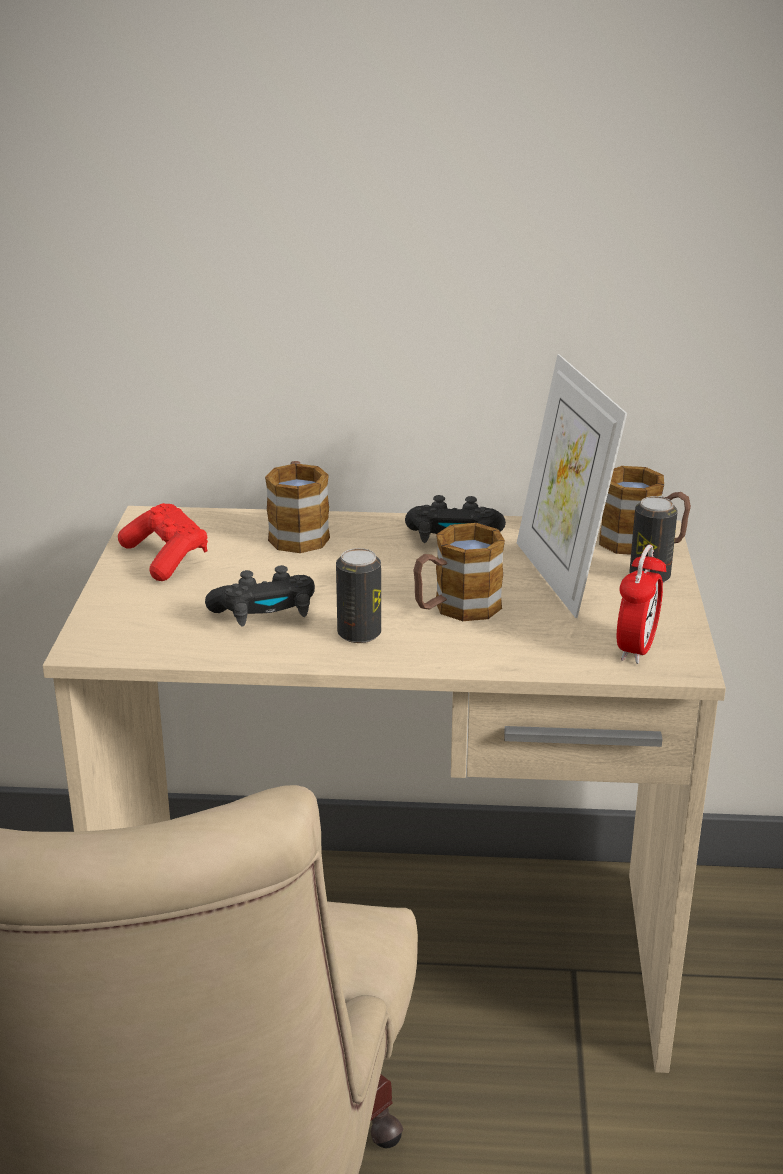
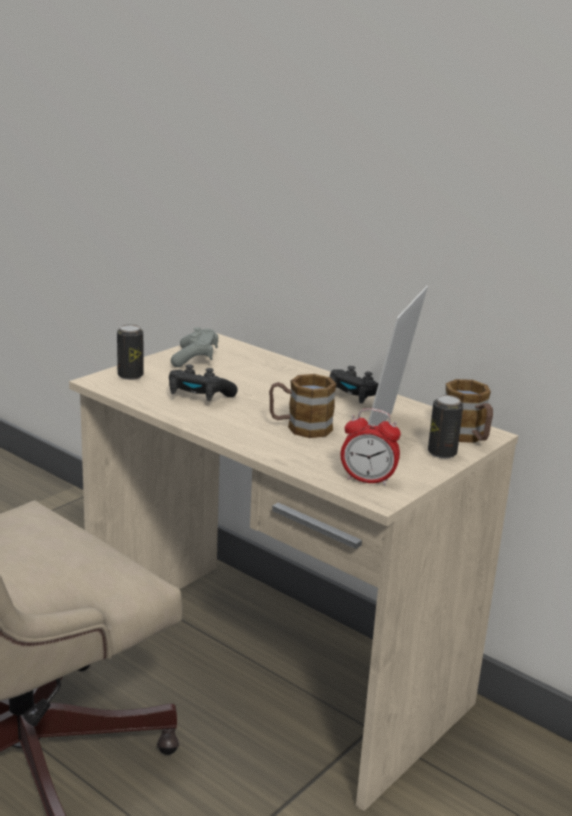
camera: 35 degrees right, 5 degrees down
(166, 557) = (195, 359): red game controller -> grey game controller
(298, 533) = (279, 369): mug -> none
(359, 634) = (230, 420): can -> can (130, 375)
(636, 649) = (367, 480): alarm clock -> alarm clock turned 45 degrees clockwise

